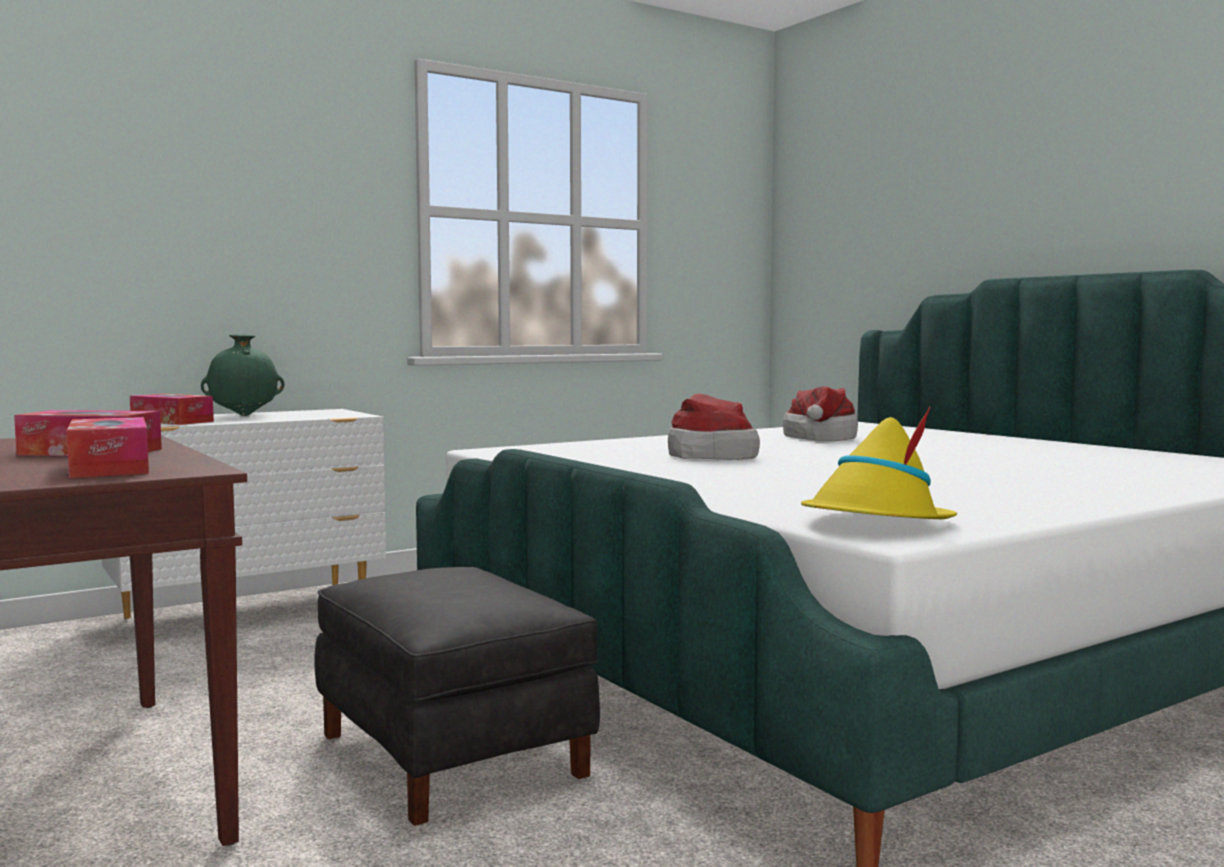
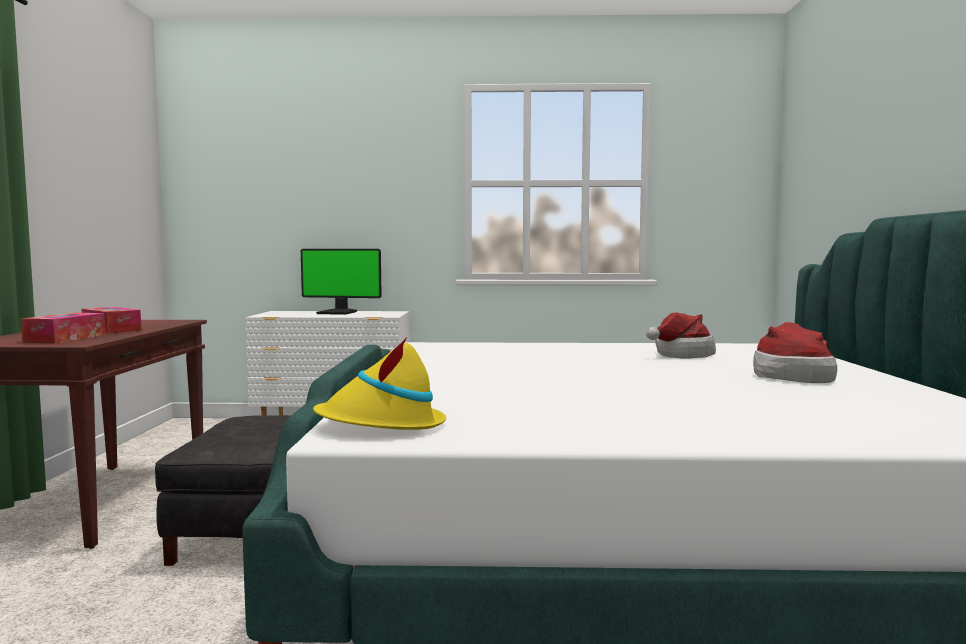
camera: 35 degrees right, 0 degrees up
(172, 421) = (290, 314): tissue box -> none
(244, 415) = (338, 312): green vase -> monitor
(709, 456) = (529, 361): hat -> hat (792, 376)

